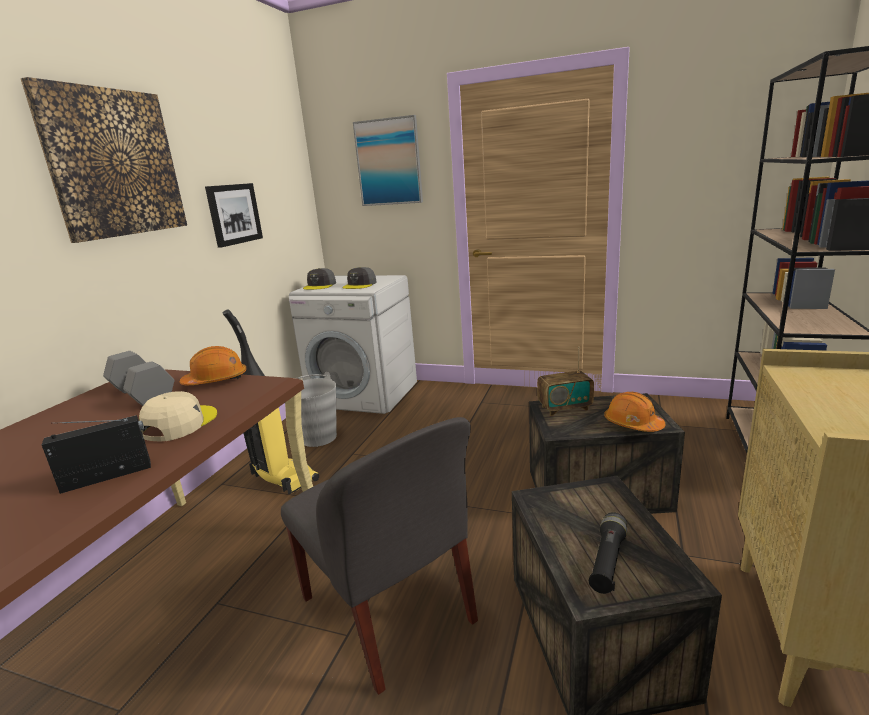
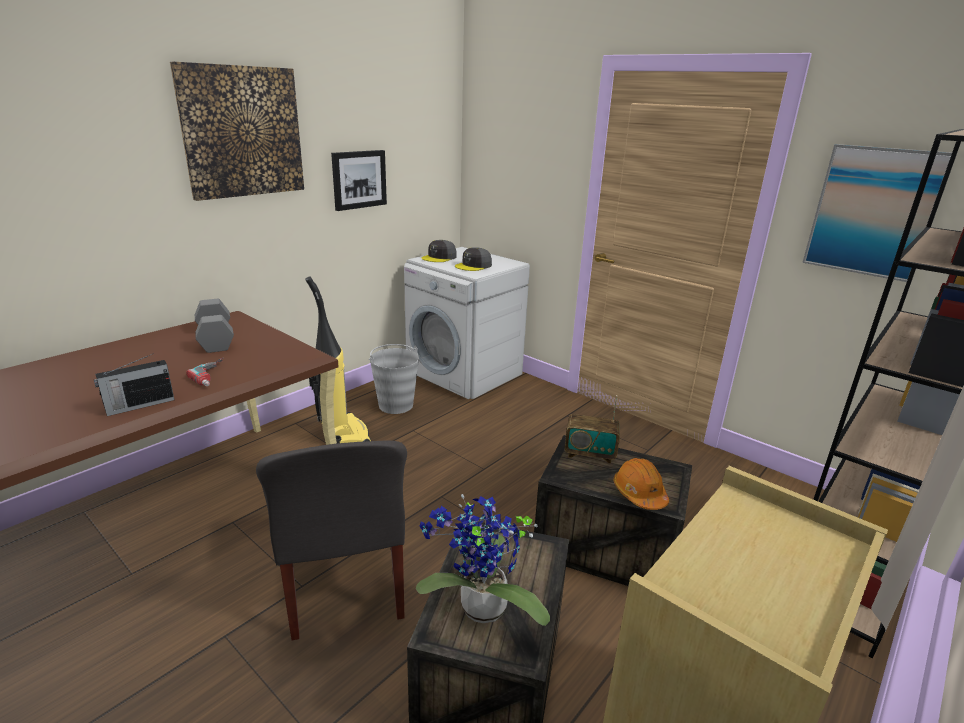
camera: 20 degrees right, 5 degrees up
(109, 476) = (139, 405): radio -> radio turned 150 degrees clockwise
(179, 424) = (215, 375): beige cap -> power drill
(216, 380) = (273, 341): orange hard hat -> none
(389, 162) = (532, 142): picture -> picture (873, 212)
(607, 561) = (479, 611): black flashlight -> potted plant

